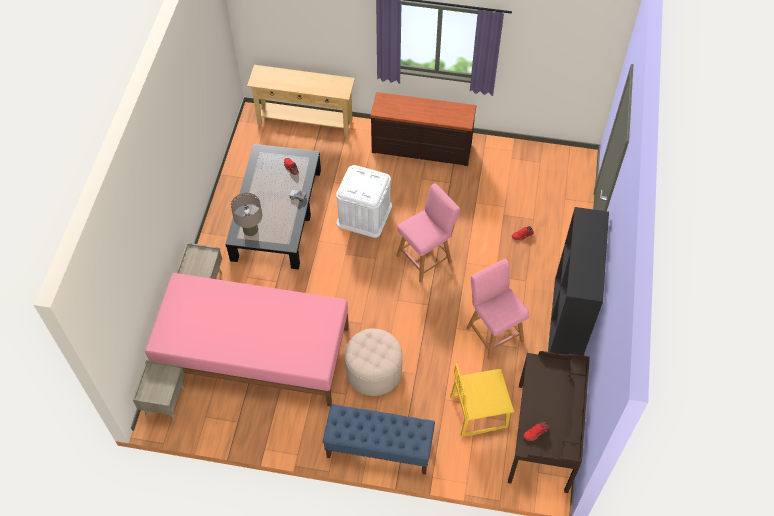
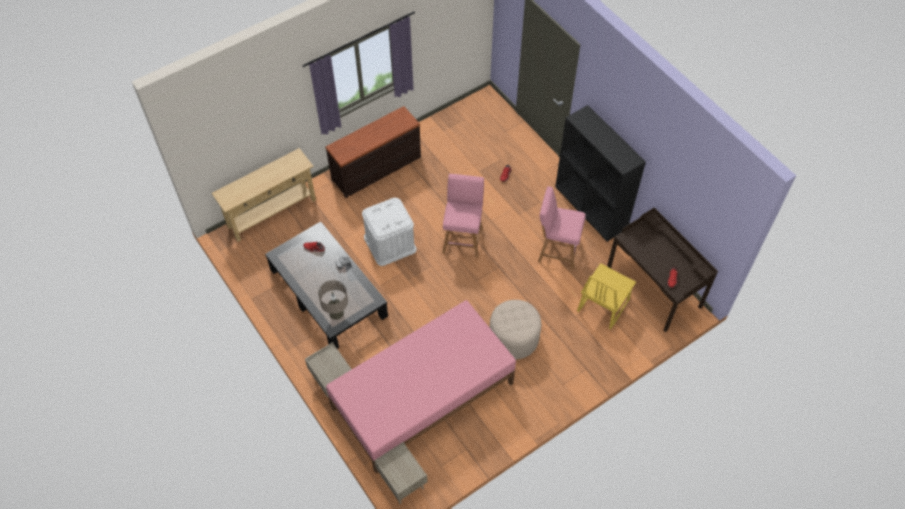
camera: 45 degrees left, 0 degrees up
(378, 448) = (572, 381): blue bench -> none

